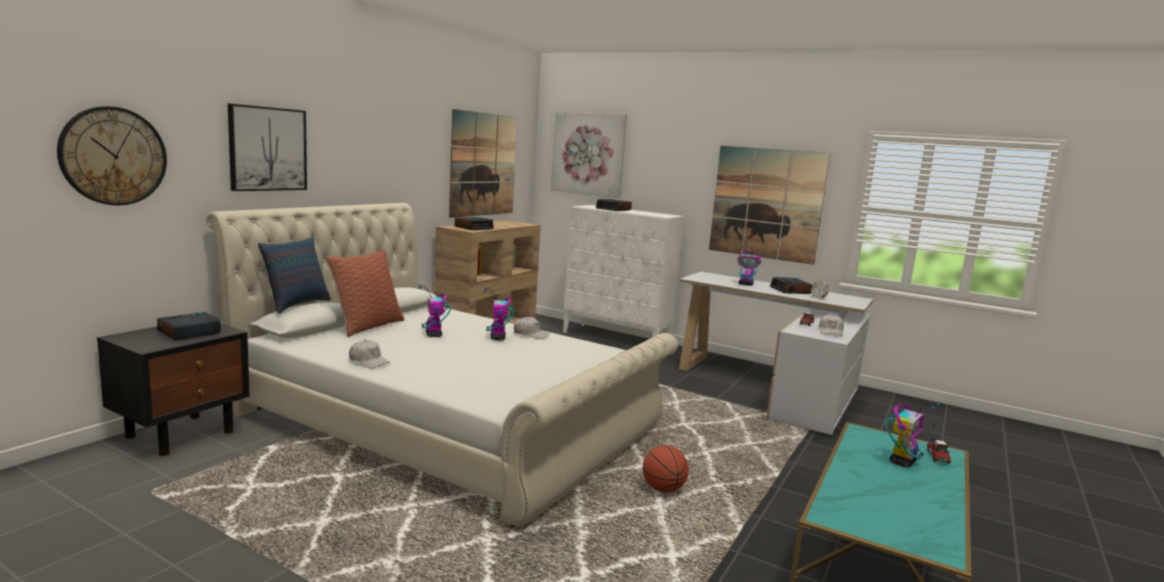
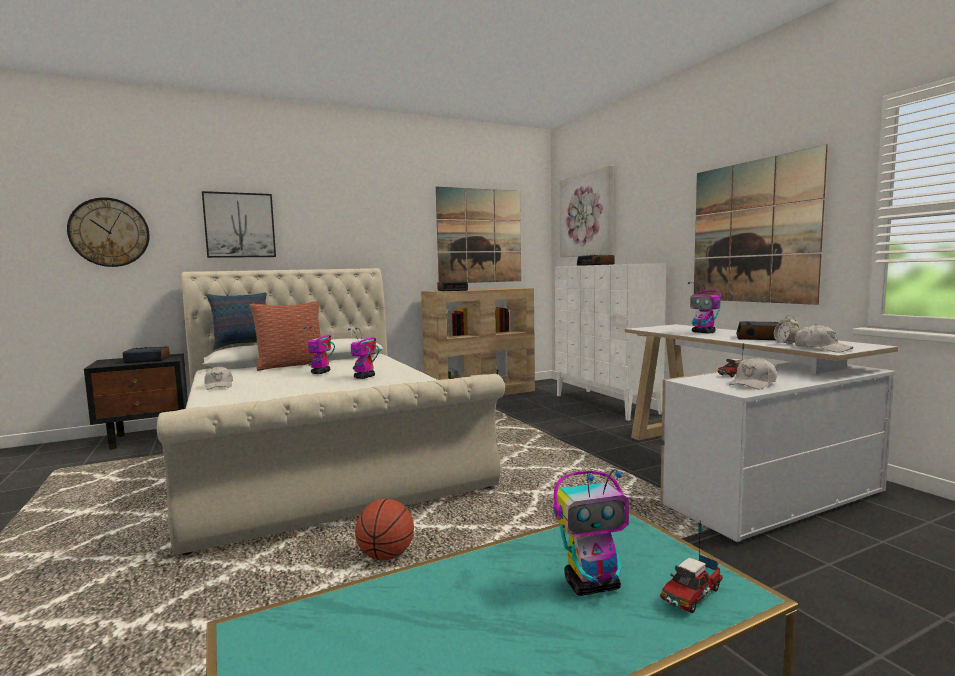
camera: 35 degrees right, 5 degrees down
(530, 334) = (401, 376): white cap -> white cap (821, 349)

